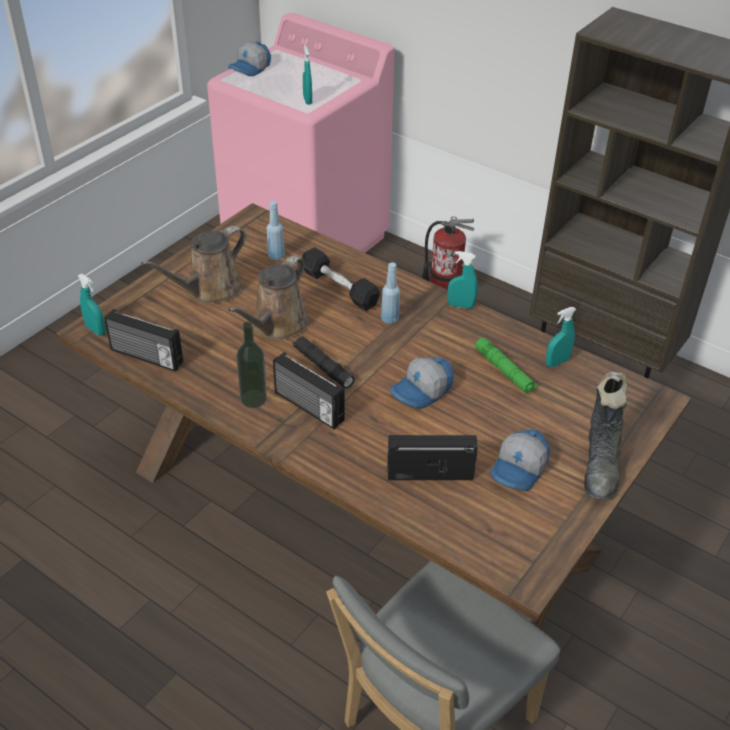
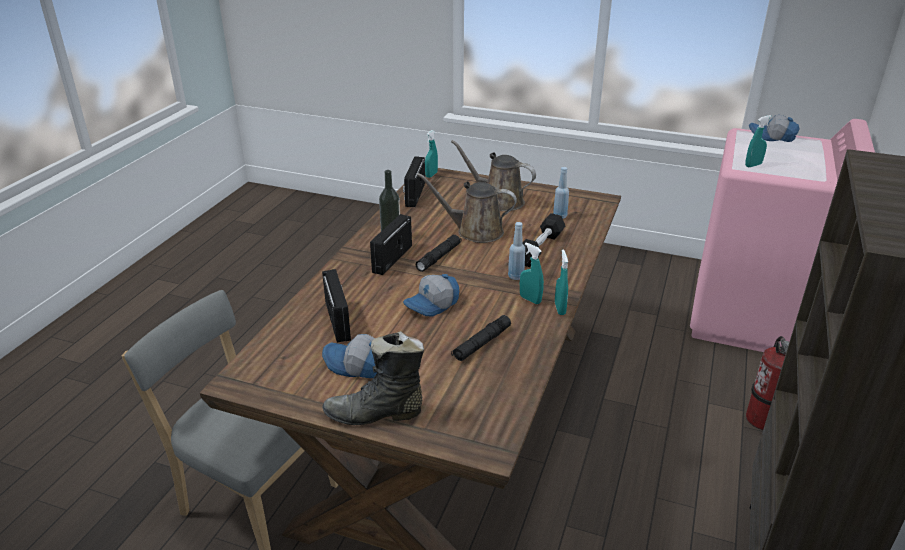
camera: 75 degrees right, 10 degrees down
(422, 391) = (432, 304): cap -> cap turned 75 degrees counterclockwise
(504, 371) = (481, 343): green flashlight -> black flashlight
(557, 362) = (512, 374): turquoise spray bottle -> turquoise spray bottle (530, 299)

